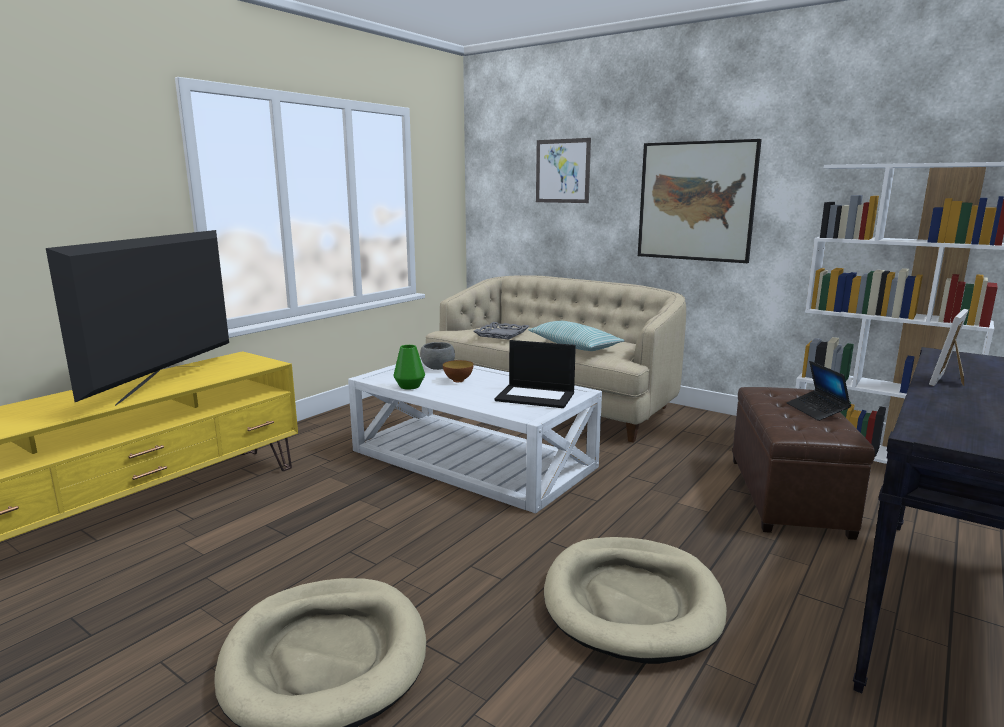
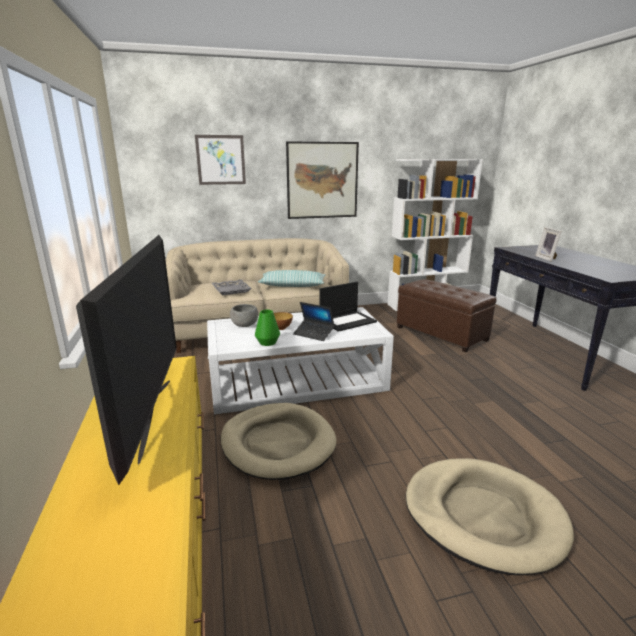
camera: 50 degrees left, 5 degrees up
(168, 384) = (153, 416): television -> television turned 150 degrees counterclockwise
(632, 602) = (496, 403): beige dog bed -> beige dog bed (278, 443)
(817, 410) = (452, 287): laptop -> laptop (314, 334)

